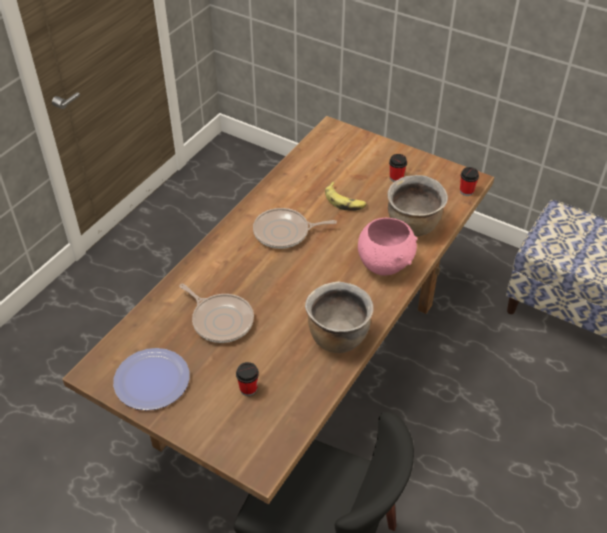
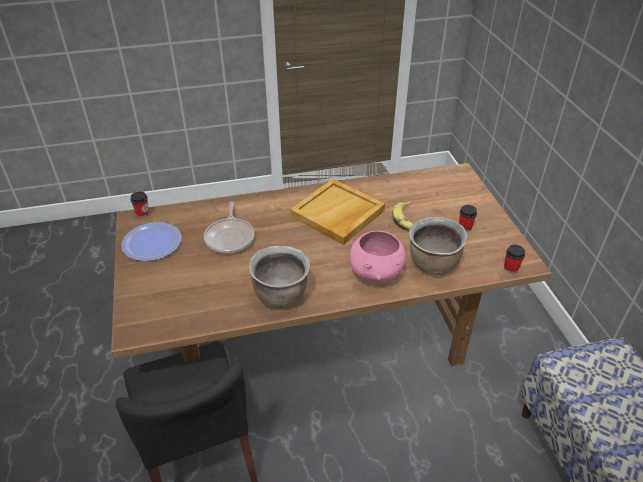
camera: 45 degrees right, 5 degrees down
(248, 389) = (189, 285): cup -> cup (142, 213)
(284, 232) = (337, 214): frying pan -> beige tray

